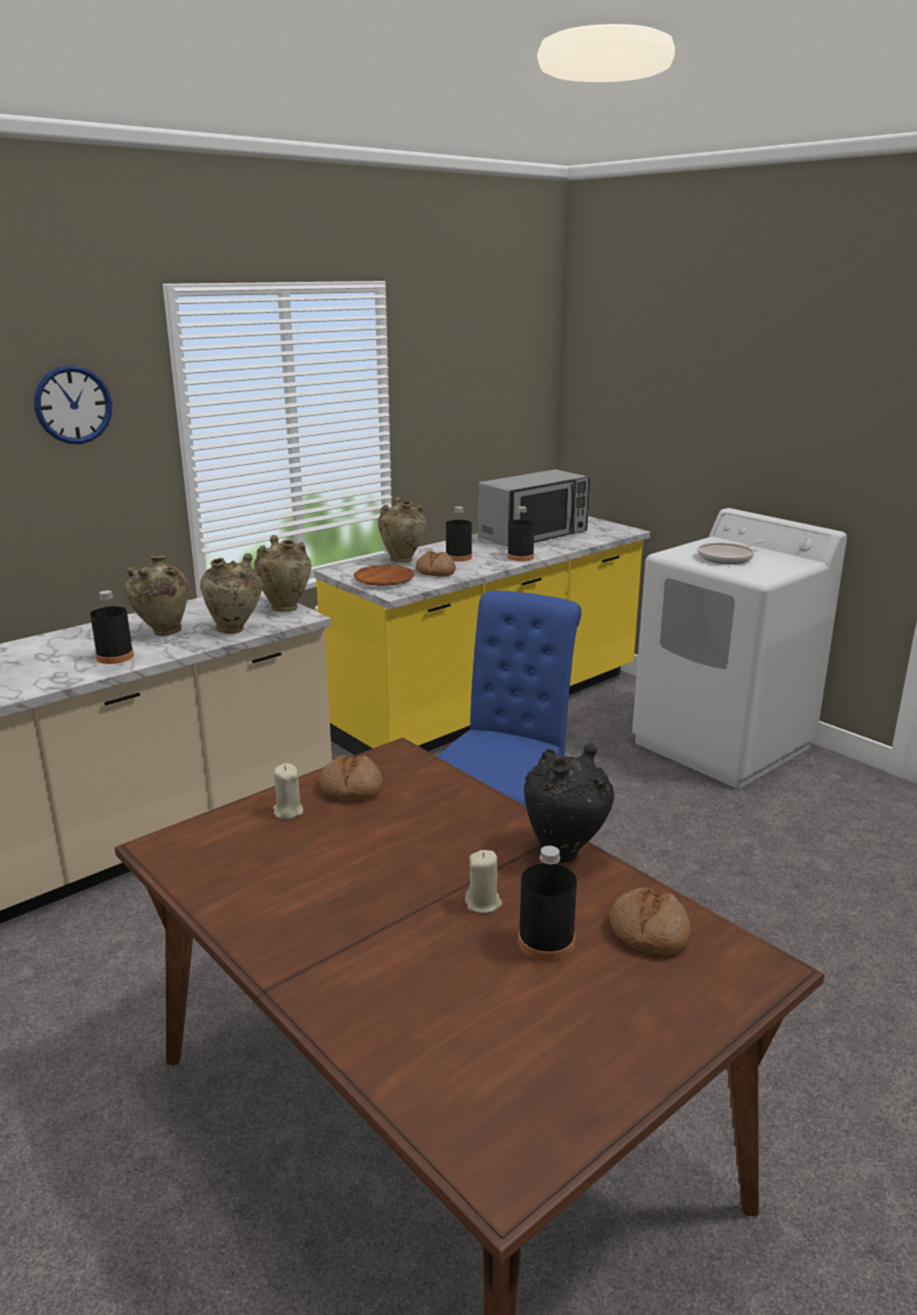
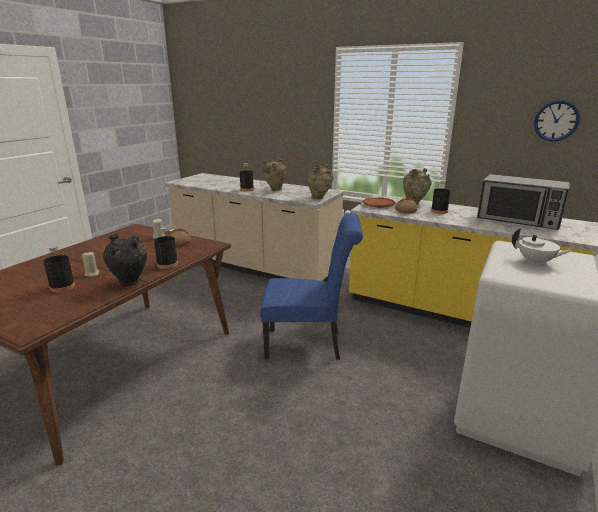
camera: 70 degrees right, 0 degrees up
(73, 405) = (294, 97): wall clock -> wall clock (556, 121)
(235, 630) = (286, 196): beige vase -> none
(520, 557) = (465, 222): black bottle -> black bottle (167, 265)
(648, 932) = (63, 305): bread -> none
(727, 557) = (535, 262): frying pan -> white teapot

